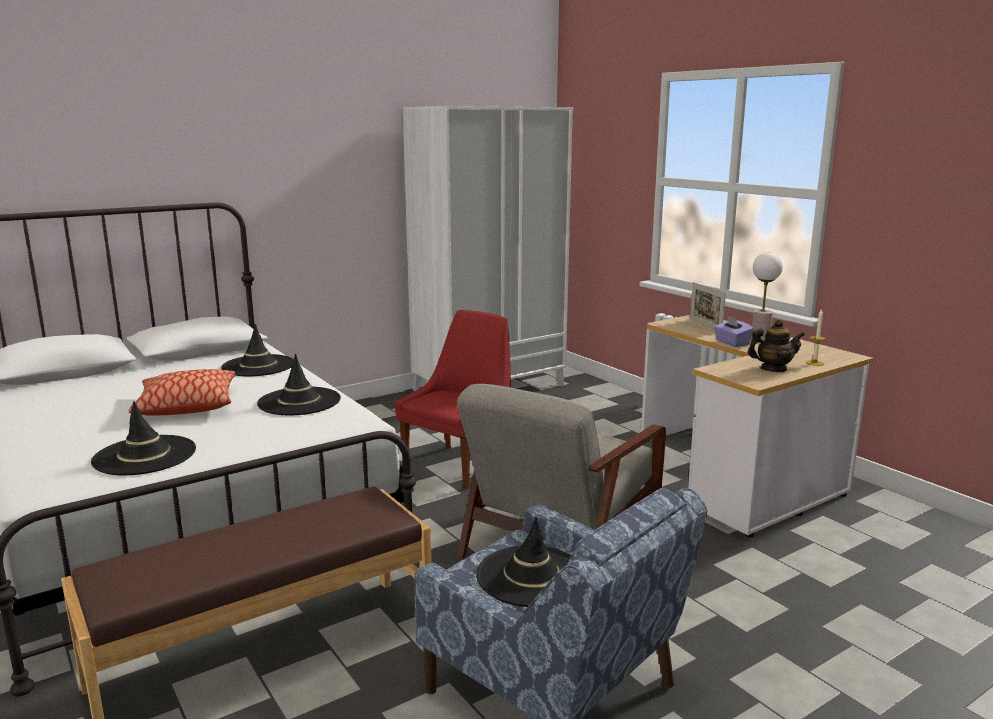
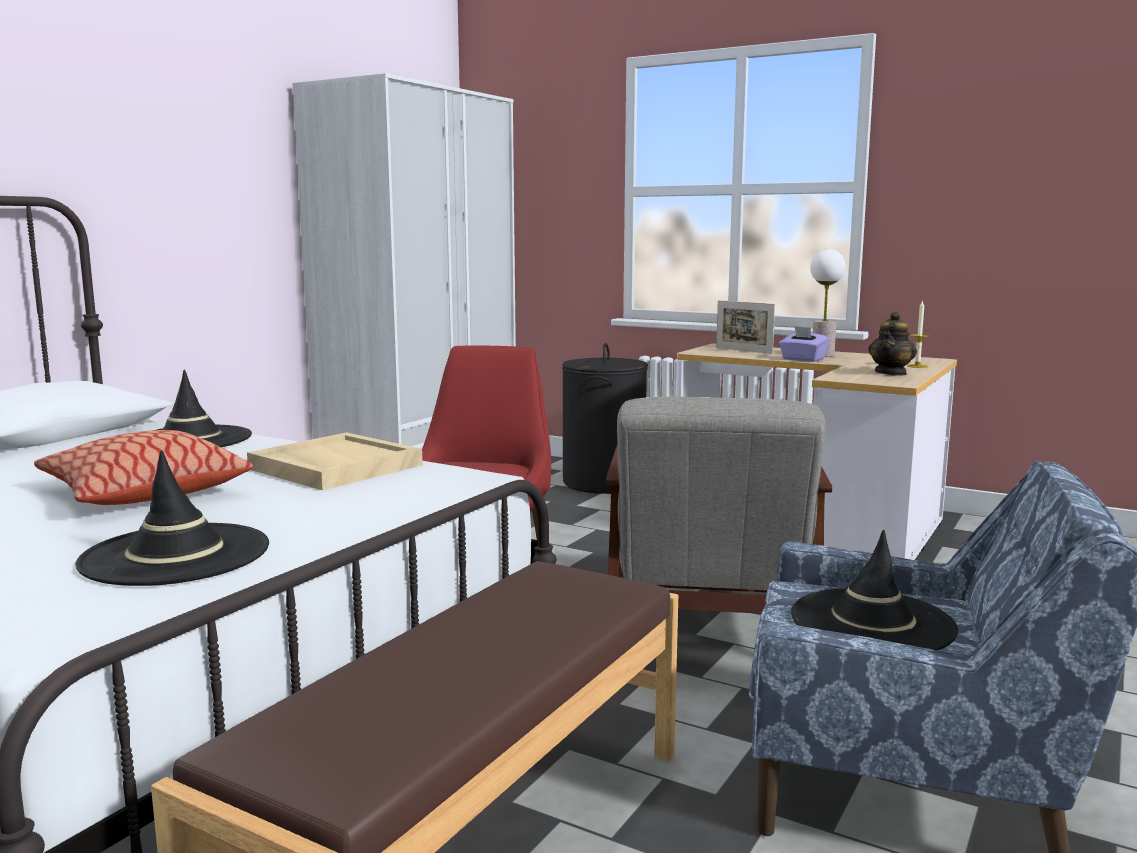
camera: 25 degrees left, 5 degrees down
(299, 402) = (334, 467): black hat -> beige tray
(613, 409) = (604, 482): none -> black laundry basket
(773, 369) = (891, 373): teapot -> teapot turned 150 degrees clockwise

